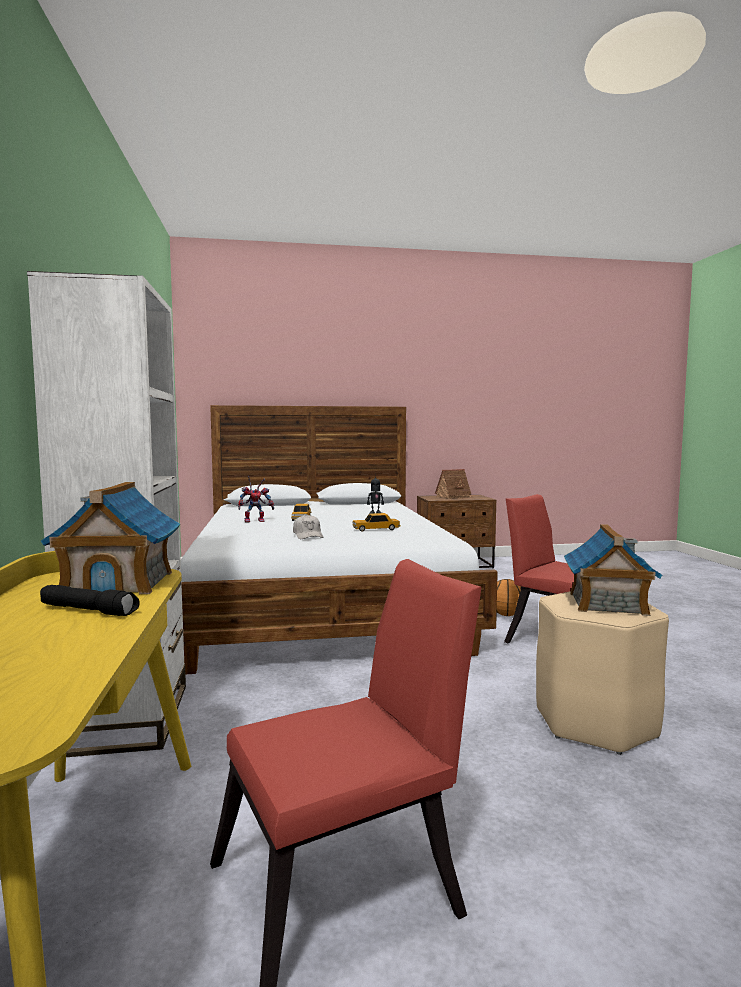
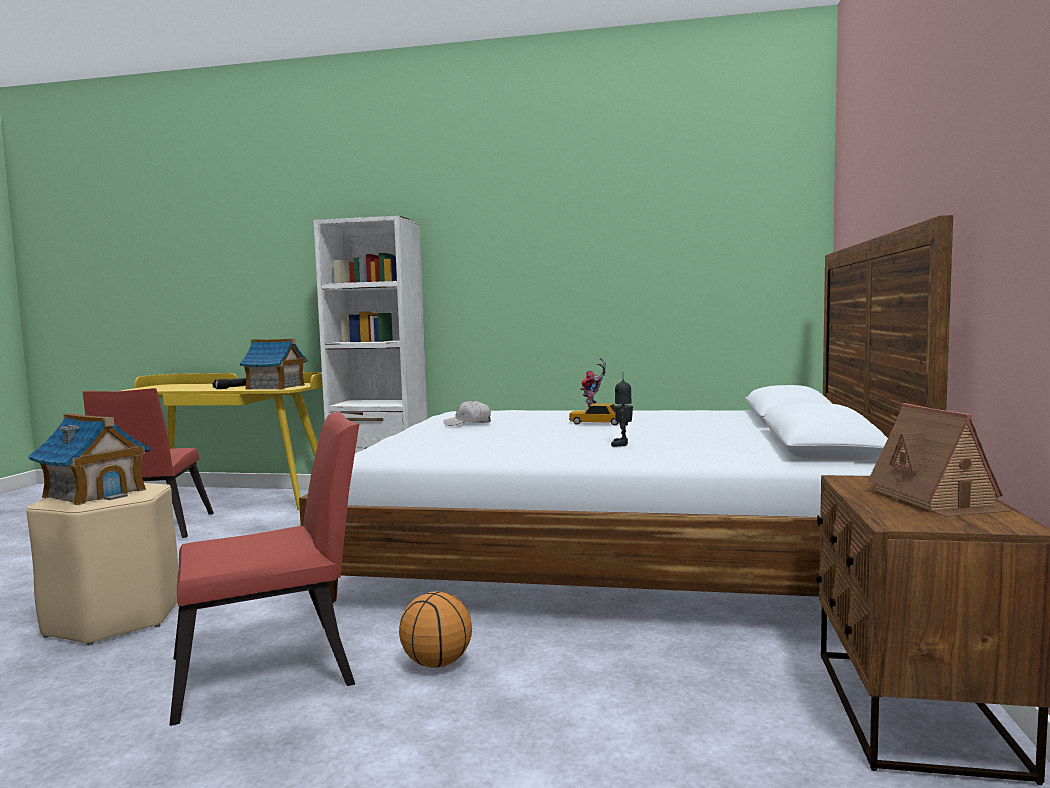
camera: 110 degrees right, 0 degrees up
(376, 529) = (482, 439): toy car -> none

